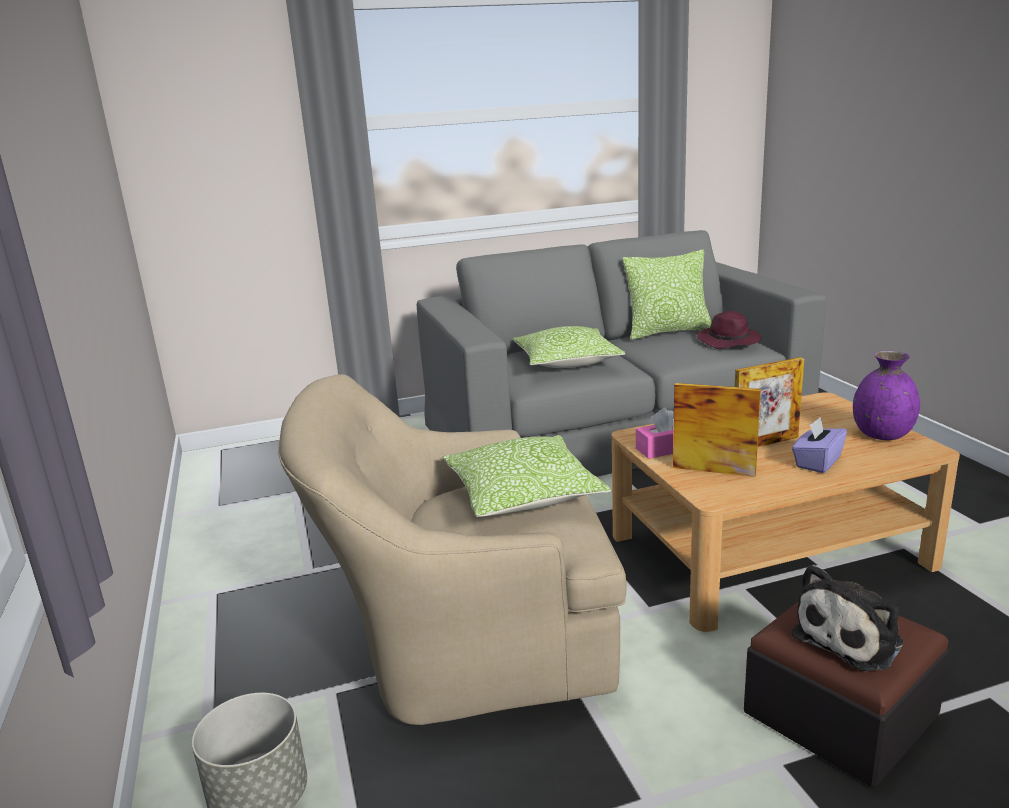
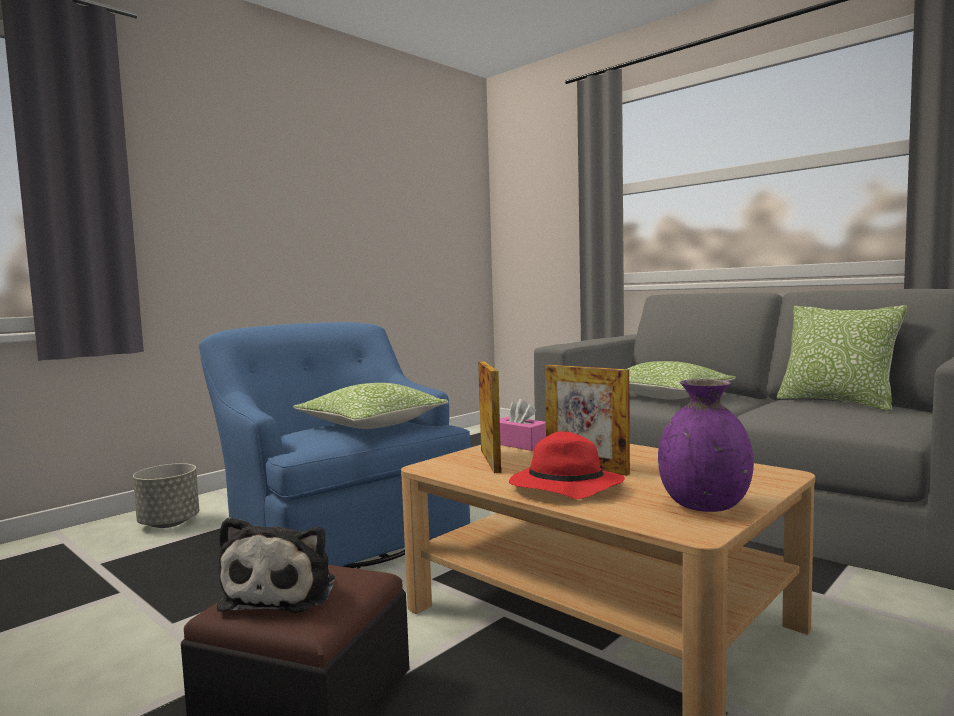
camera: 60 degrees right, 15 degrees down
(463, 639) = (340, 529): beige armchair -> blue armchair
(729, 341) = (869, 419): purple hat -> none
(817, 462) = (563, 488): purple tissue box -> red hat
(851, 637) = (284, 592): plush toy -> plush toy turned 105 degrees counterclockwise

